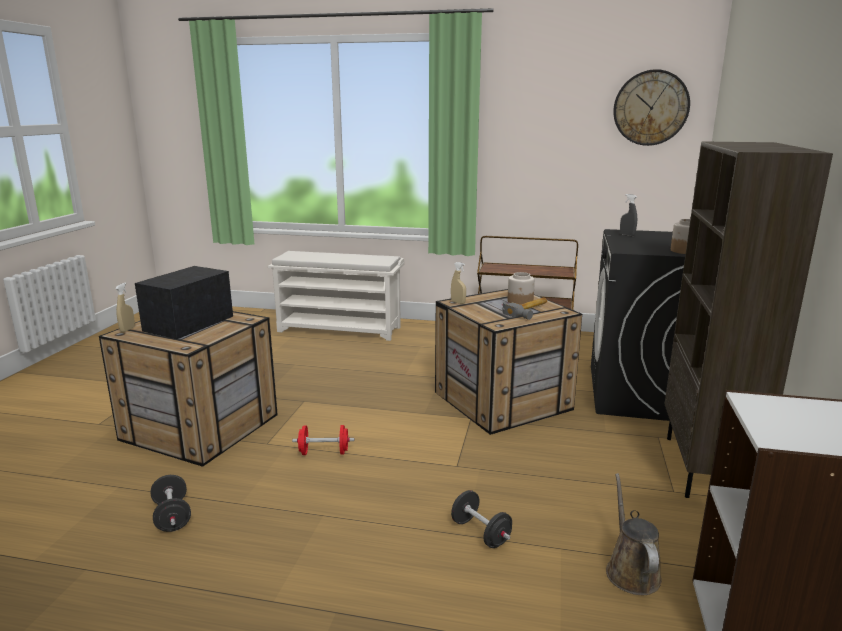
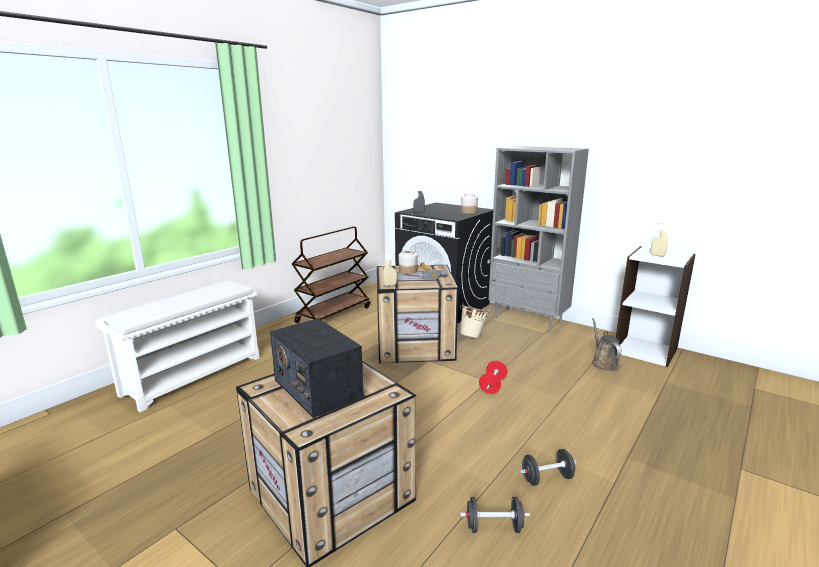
camera: 65 degrees left, 0 degrees up
(127, 329) = (296, 427): beige spray bottle -> beige spray bottle (657, 255)
(324, 452) = (435, 428): red dumbbell -> red dumbbell (492, 386)
(480, 533) = (563, 392): black dumbbell -> black dumbbell (547, 478)
(575, 433) = (473, 336): none -> beige bucket
(630, 571) = (604, 363): brown watering can -> brown watering can turned 60 degrees clockwise
(650, 108) = (356, 128): wall clock -> none
(705, 469) = (528, 320): brown bookcase -> grey bookcase

